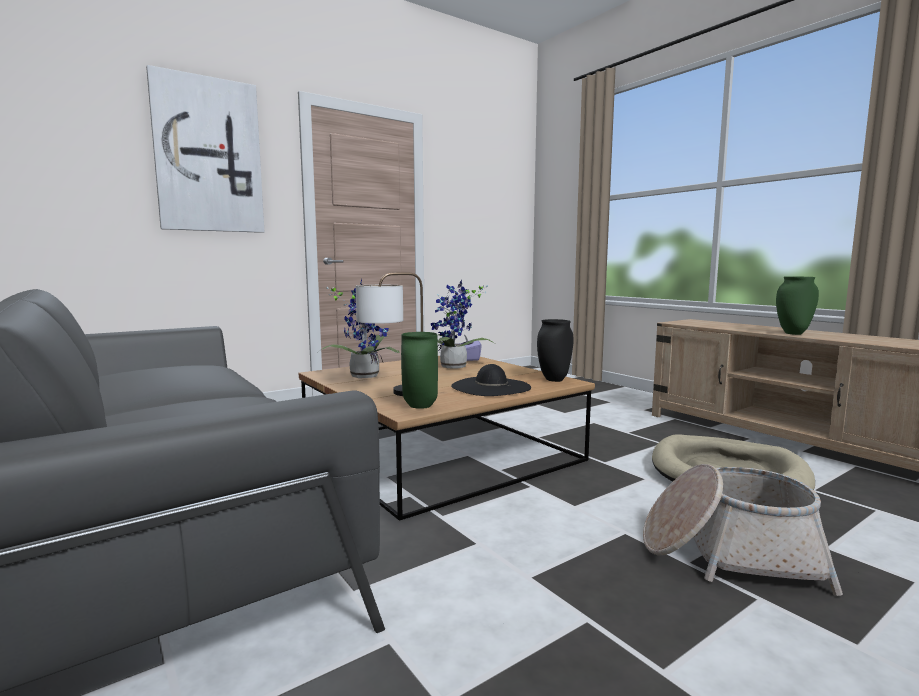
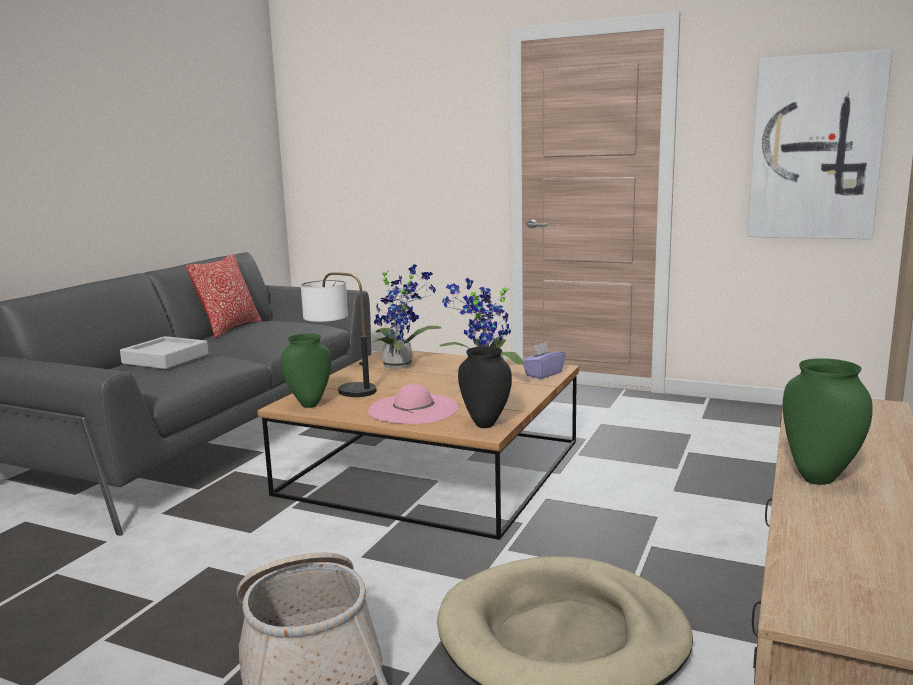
camera: 60 degrees right, 5 degrees up
(105, 383) = (229, 328): none -> pillow
(188, 408) = (165, 359): none -> grey tray
(208, 155) = (421, 119): picture -> picture (815, 148)
(490, 387) = (413, 409): black hat -> pink hat

